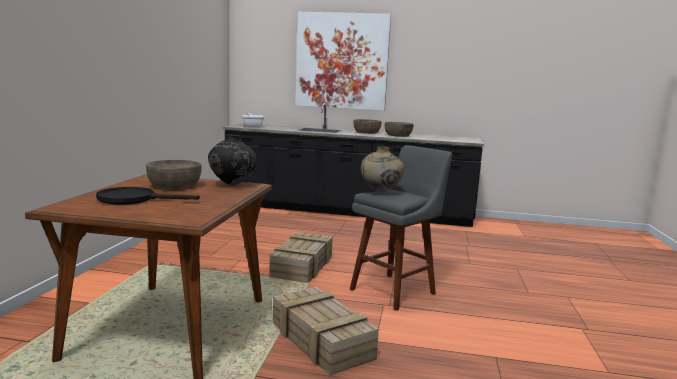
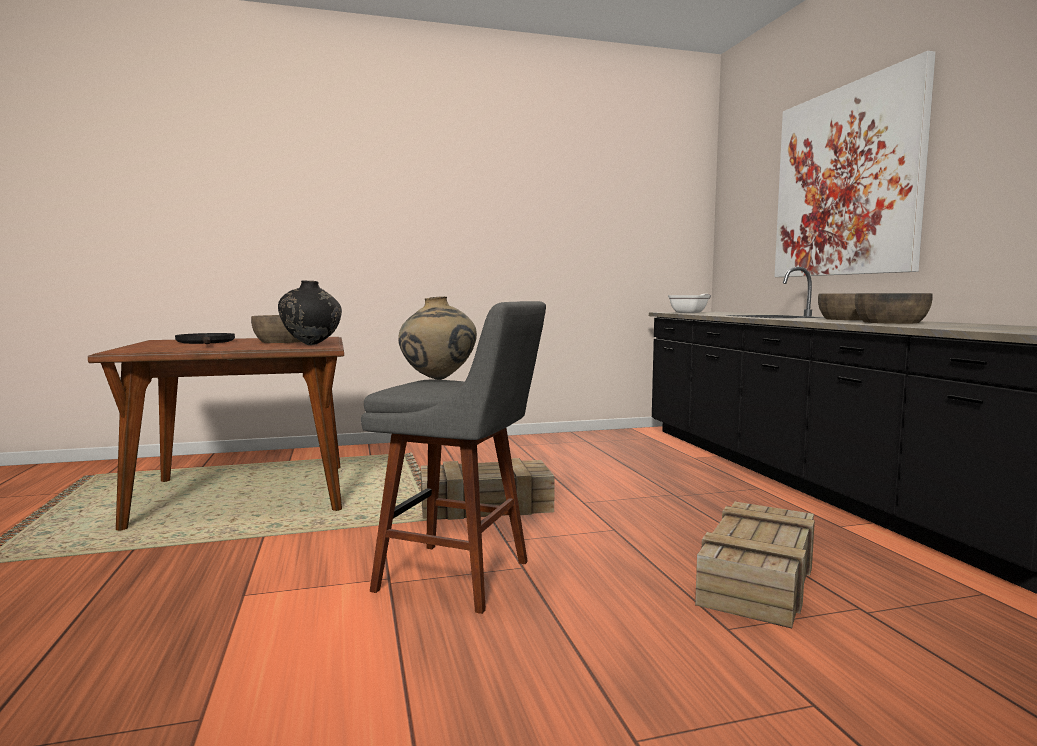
camera: 65 degrees right, 5 degrees down
(323, 341) = (232, 563): crate -> crate (758, 580)

